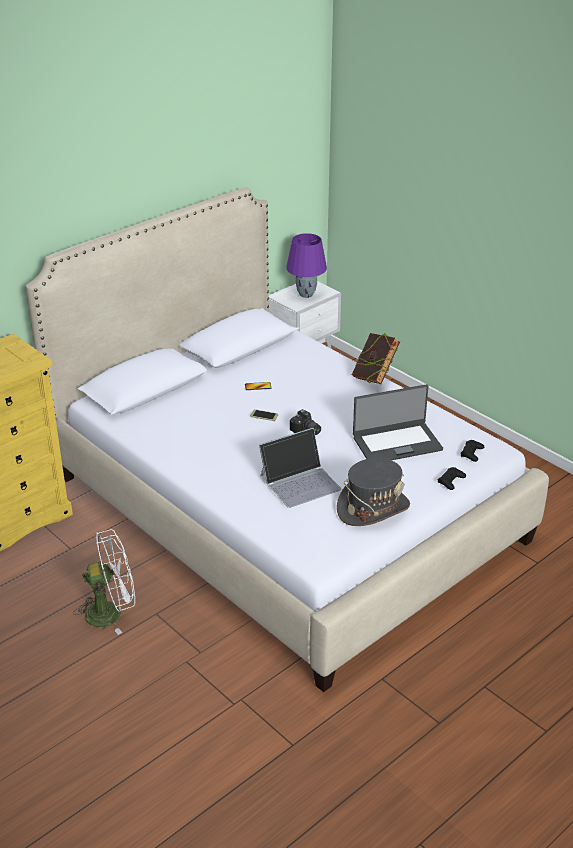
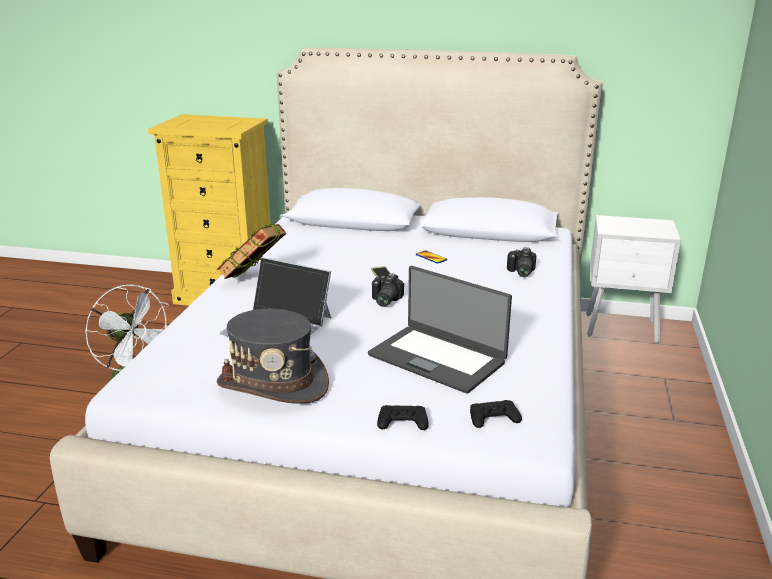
camera: 55 degrees right, 10 degrees down
(305, 294) = (637, 227): purple table lamp -> none
(320, 366) = (520, 272): none -> camera
(374, 378) = (552, 304): book -> book (254, 280)

